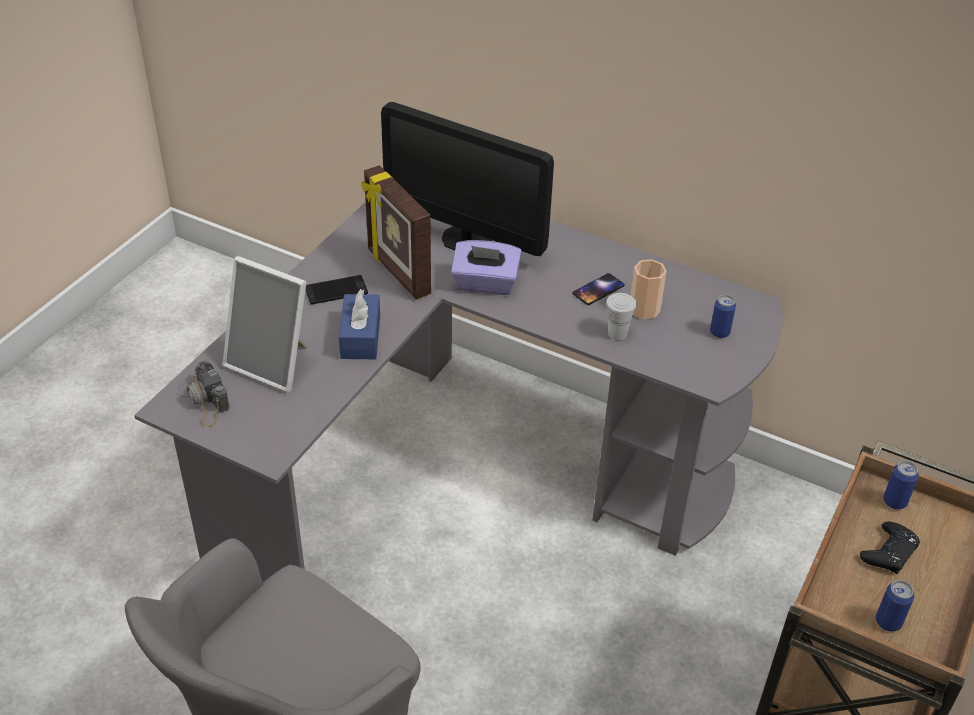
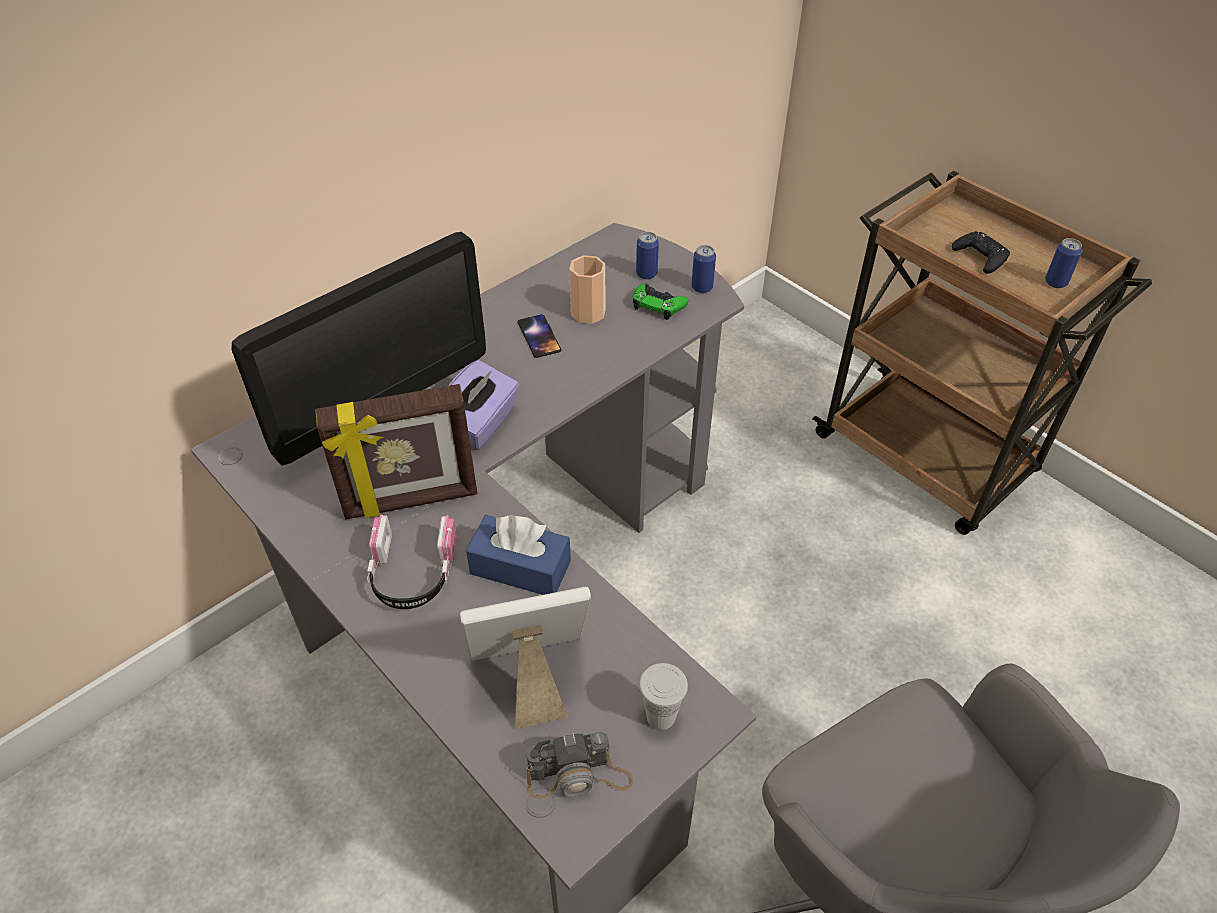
camera: 70 degrees left, 5 degrees up
(273, 363) = (530, 678): picture frame -> picture frame turned 150 degrees counterclockwise
(336, 290) = (412, 574): phone -> headphones
(617, 334) = (617, 343): white cup -> white cup (661, 716)
(681, 348) = (658, 305): none -> green game controller
(894, 502) = (924, 235): can -> can (702, 287)

